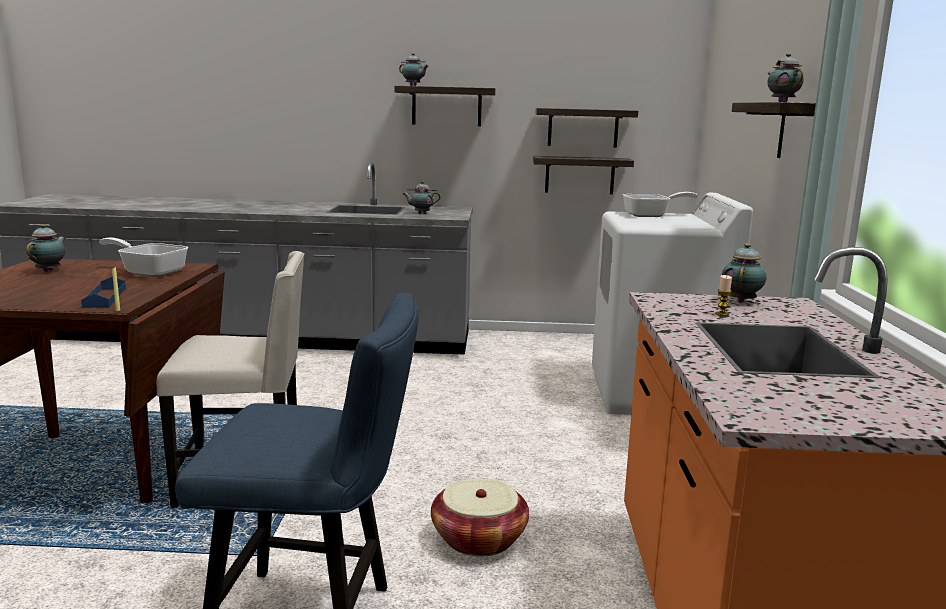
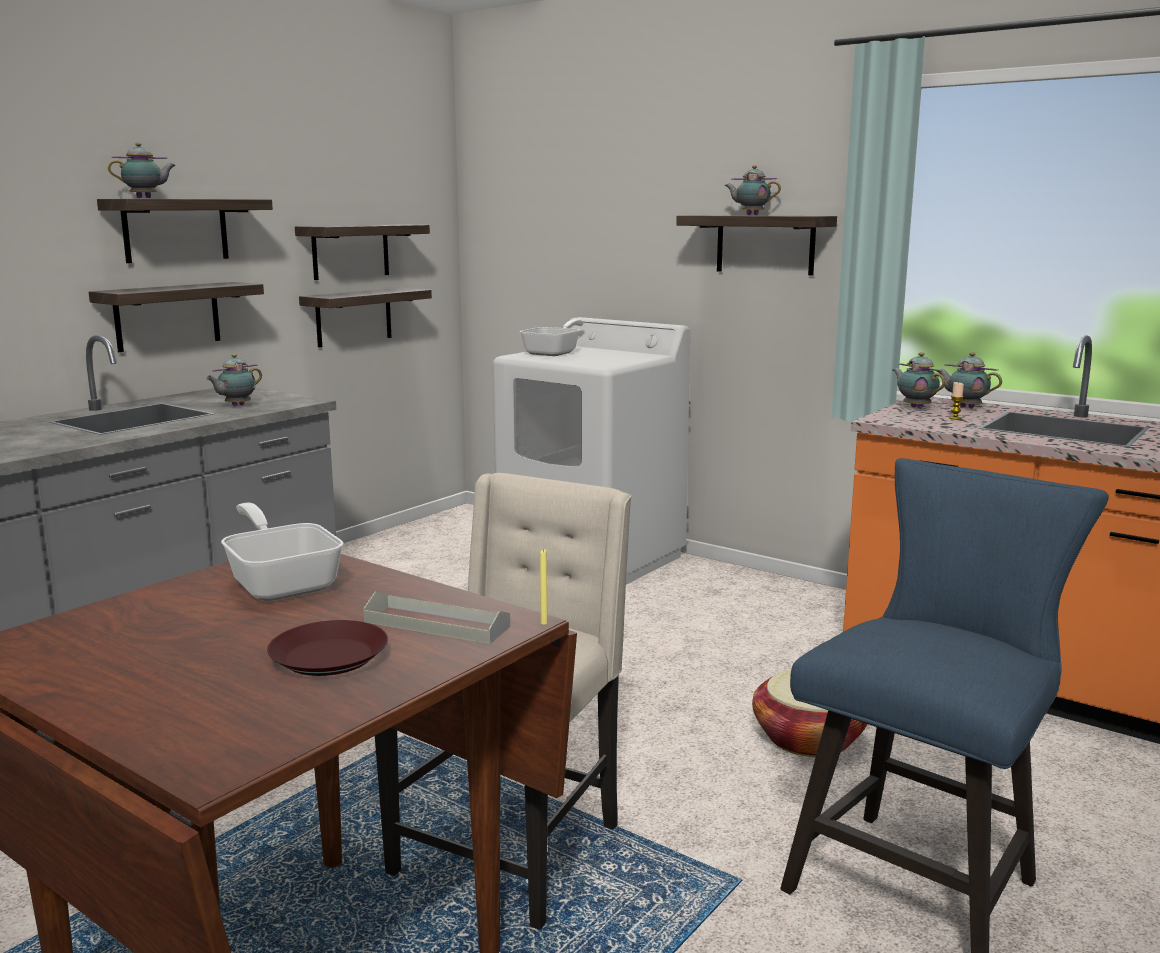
camera: 55 degrees left, 0 degrees up
(50, 270) = (115, 648): teapot -> teapot (965, 407)
(51, 292) = (330, 658): none -> brown plate
(105, 297) = (436, 624): blue tray -> grey tray
(149, 272) = (282, 582): frying pan -> frying pan turned 90 degrees clockwise
(435, 158) = (167, 316): none -> shelf

